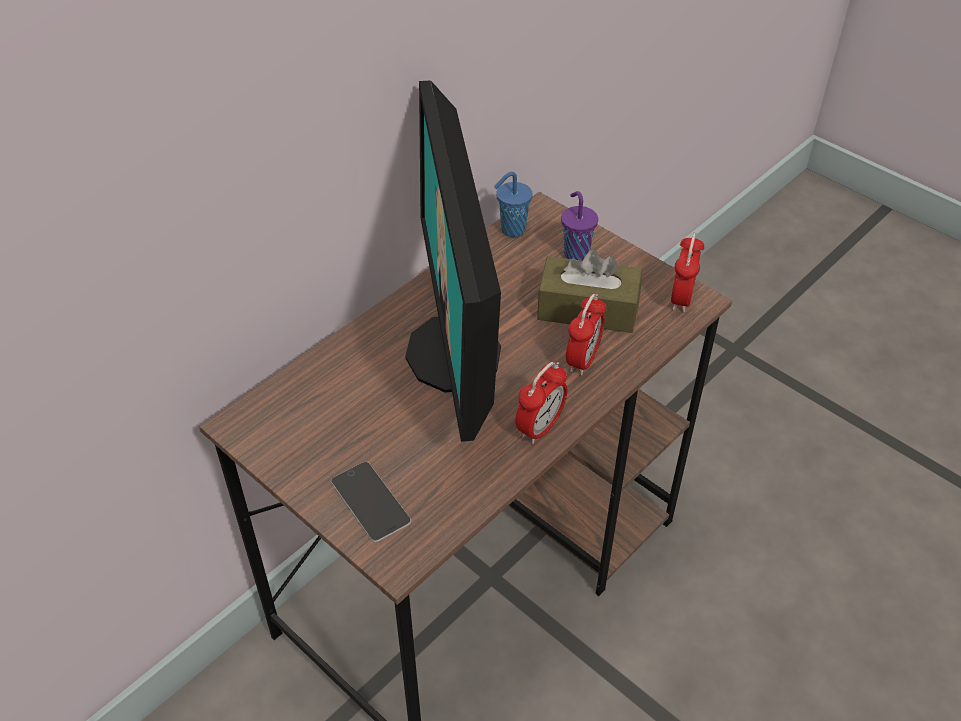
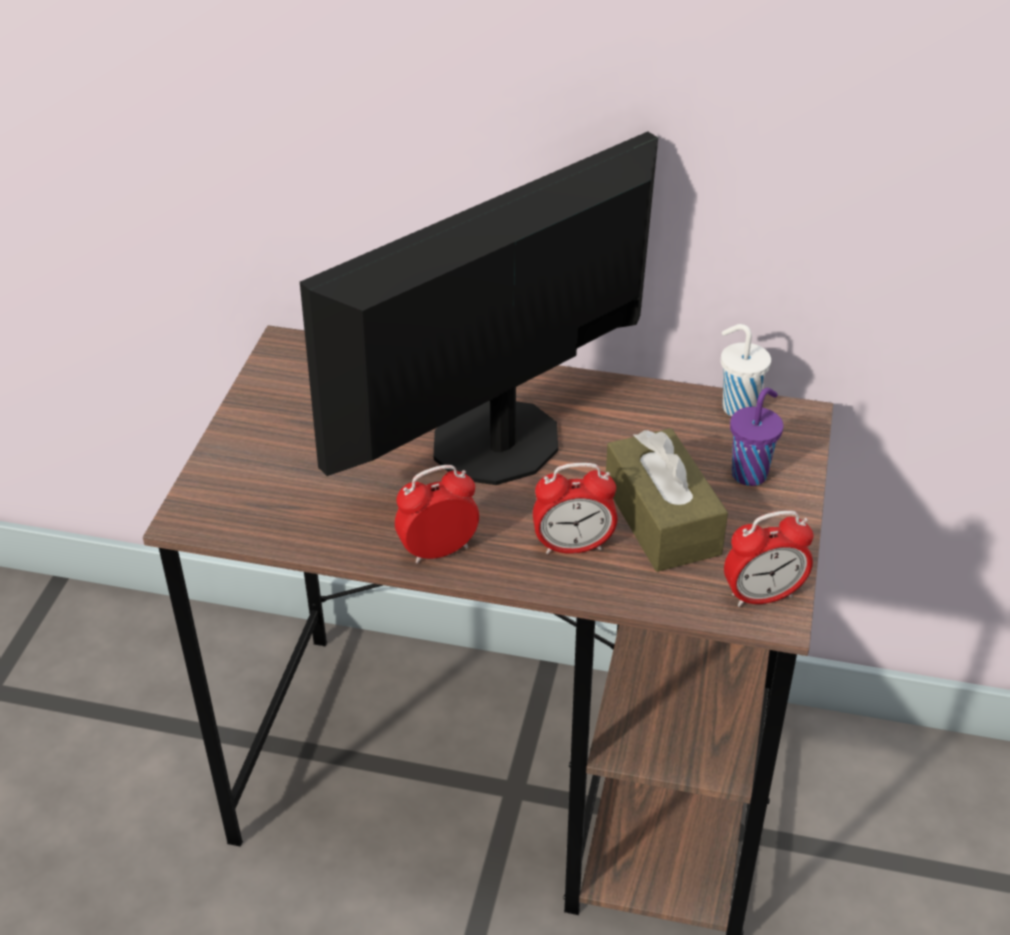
camera: 60 degrees right, 5 degrees down
(370, 501) = (249, 469): phone -> none
(511, 230) = (737, 407): blue cup -> white cup
(540, 427) = (439, 550): alarm clock -> alarm clock turned 150 degrees clockwise

